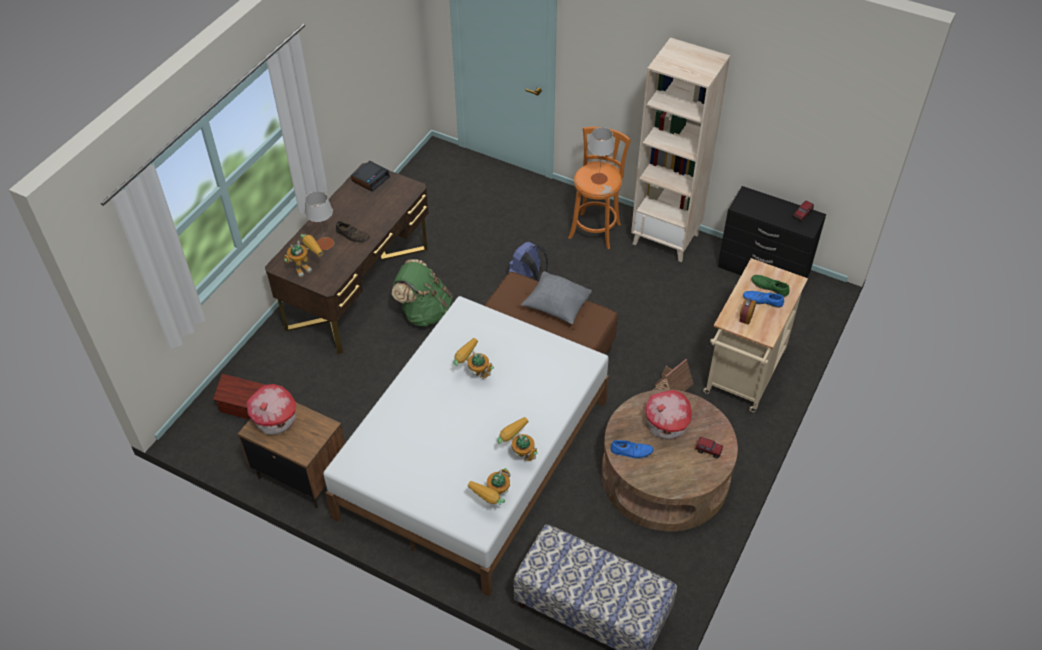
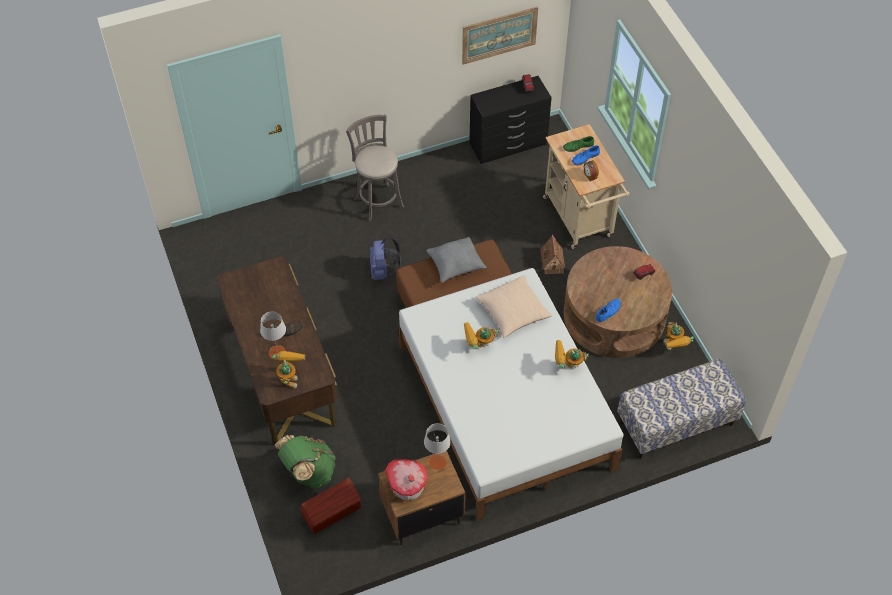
camera: 50 degrees left, 5 degrees up
(370, 179) = (239, 284): alarm clock -> none
(424, 312) = (349, 349): green backpack -> green backpack (308, 472)
(493, 502) = (591, 406): toy robot -> toy robot (674, 348)
(540, 373) = (513, 311): none -> beige pillow
(595, 229) = (377, 201): orange stool -> grey stool
(599, 178) = (379, 160): grey table lamp -> grey table lamp (437, 462)
(666, 239) = (428, 171): beige bookcase -> none
(667, 426) = (606, 280): toy house -> none
(792, 133) = (499, 35): none -> picture

